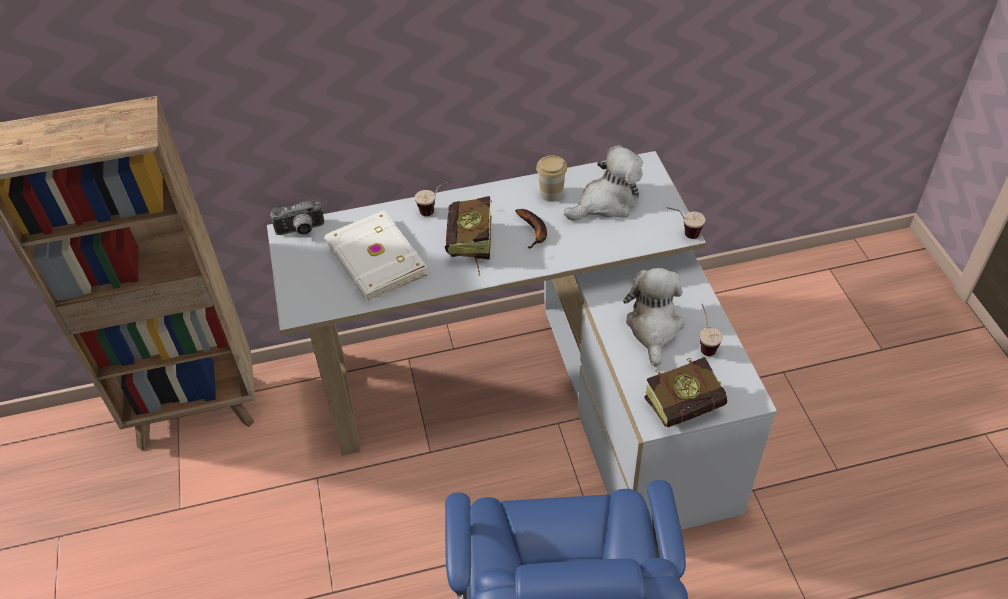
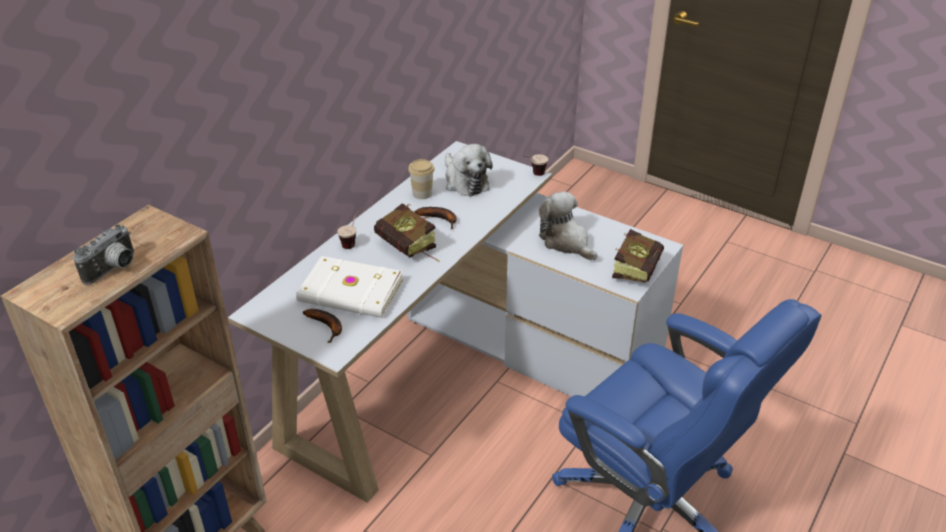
camera: 45 degrees left, 10 degrees down
(301, 231) = (264, 306): camera -> camera (114, 269)
(321, 282) = (327, 326): none -> banana
(606, 203) = (465, 181): plush toy -> plush toy turned 135 degrees clockwise
(704, 343) = (604, 233): cup -> none

